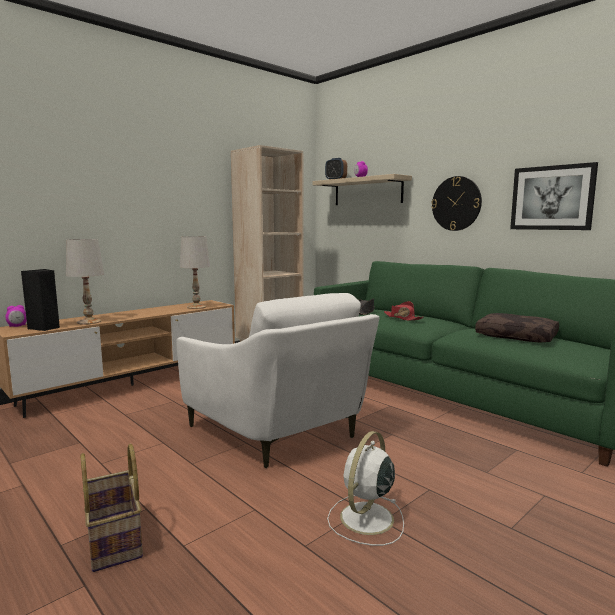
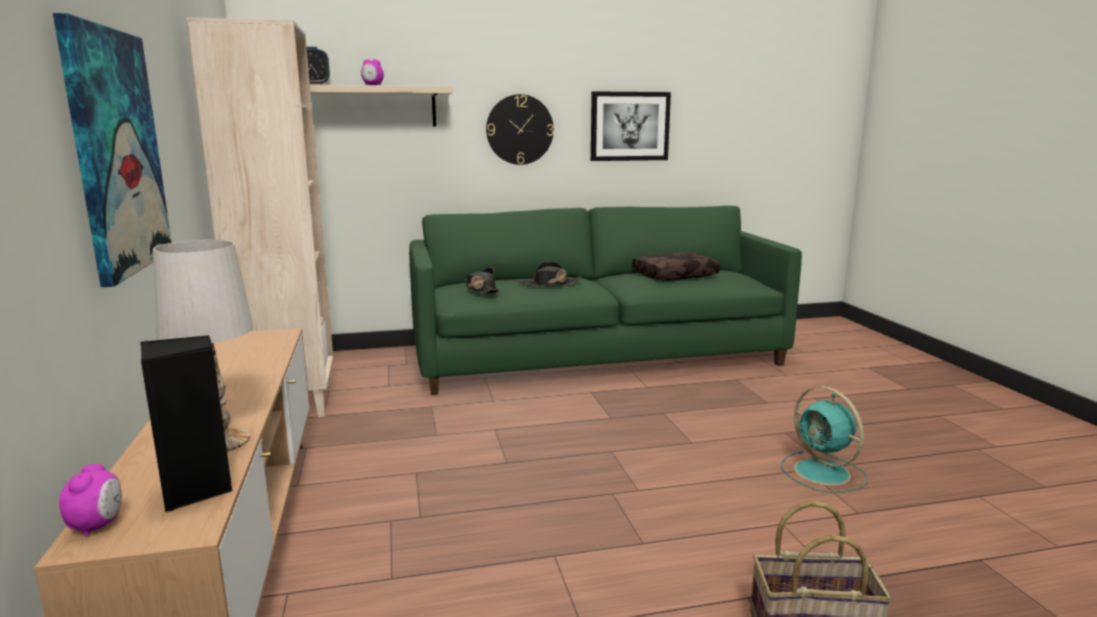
camera: 60 degrees left, 5 degrees up
(127, 207) = (116, 152): none -> picture
(196, 307) = (265, 349): white table lamp -> none
(281, 432) = (601, 465): white armchair -> none
(365, 519) = (824, 473): white fan -> turquoise fan
(402, 318) = (550, 284): red hat -> black hat

